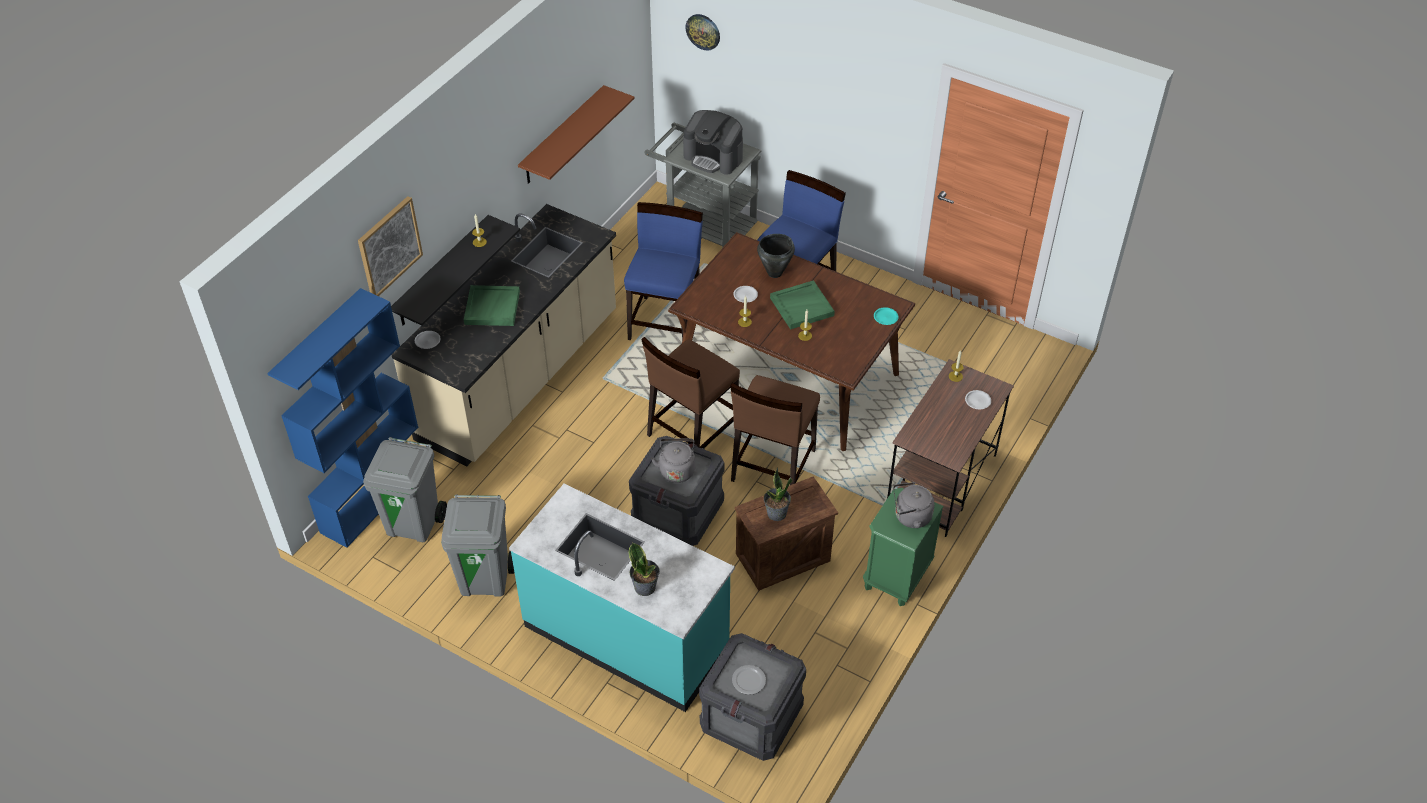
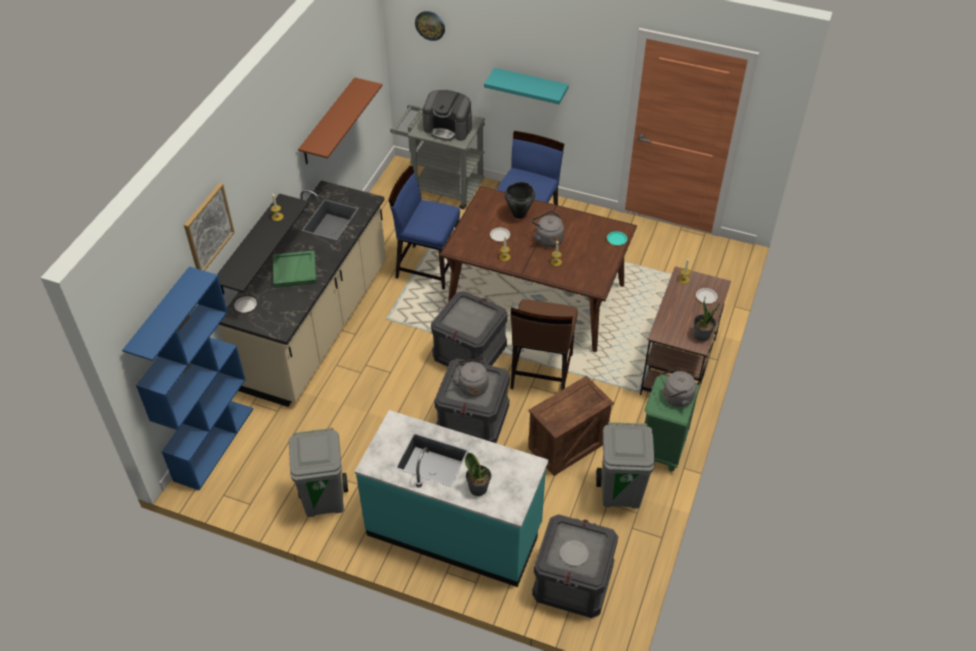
camera: 10 degrees left, 0 degrees up
(414, 524) = (253, 462): grey trash can -> grey trash can (621, 493)
(666, 322) = (428, 266): blue chair -> blue chair turned 75 degrees counterclockwise
(691, 431) = (469, 352): brown chair -> crate
(776, 513) = (564, 410): potted plant -> potted plant (701, 335)
(802, 306) = (547, 238): green tray -> grey kettle
(816, 118) = (530, 86): none -> turquoise shelf

